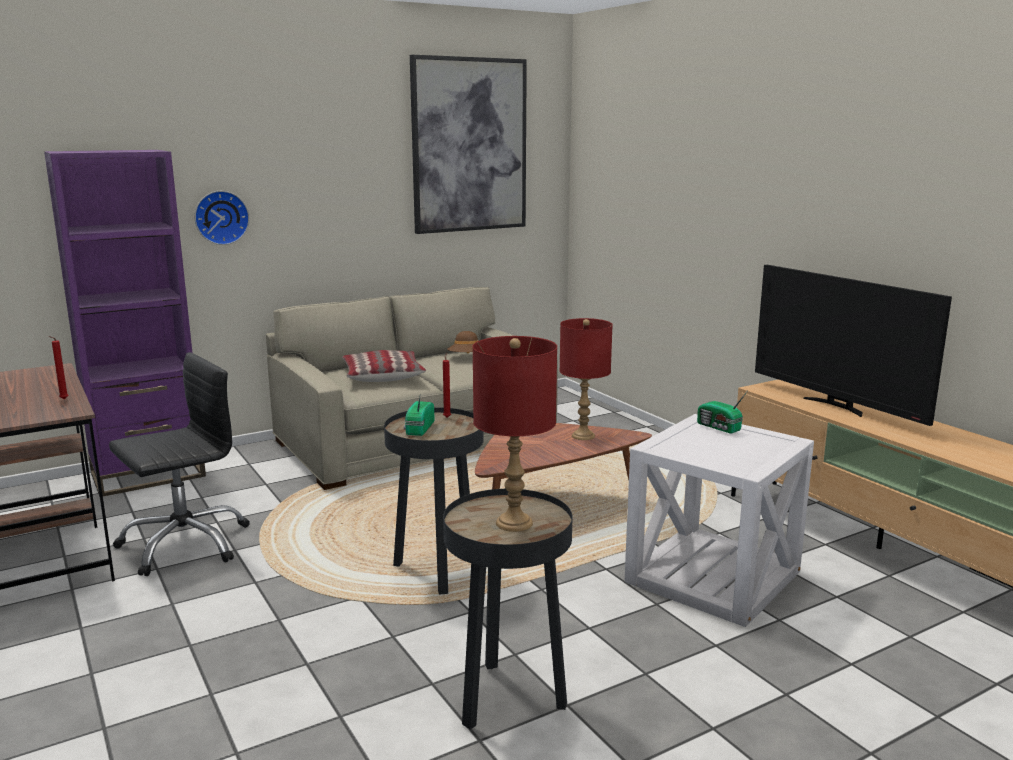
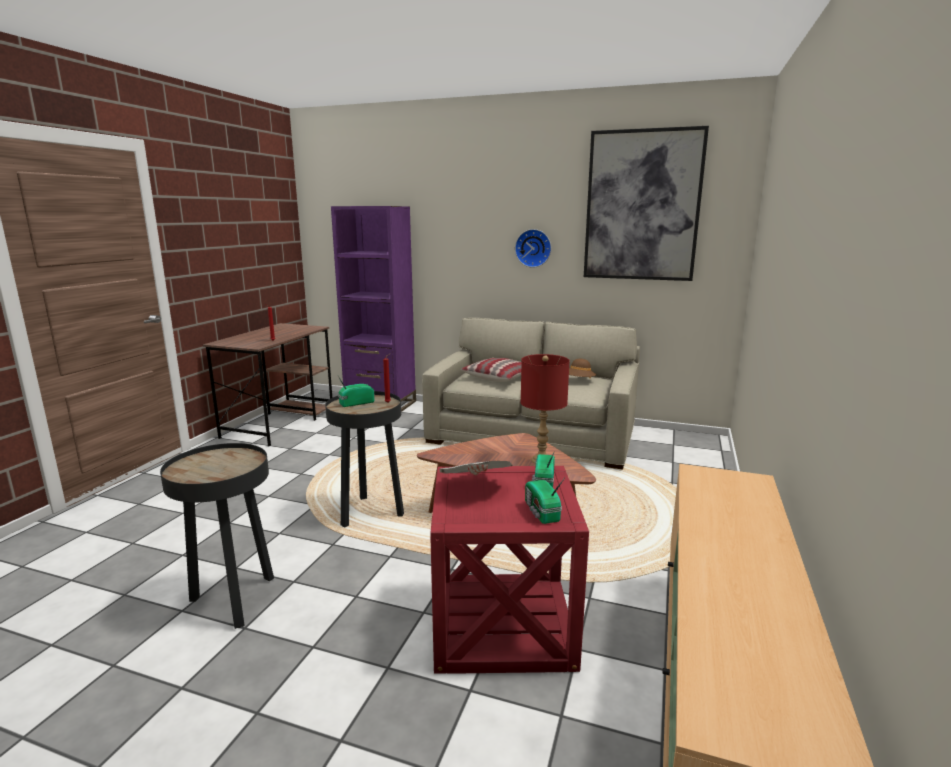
camera: 50 degrees right, 0 degrees up
(184, 544) = (321, 442): black office chair -> none
(221, 217) = (444, 252): wall clock -> wall clock (533, 248)
(515, 523) = (212, 469): red table lamp -> none
(695, 447) = (475, 486): none -> newspaper
(713, 577) = (502, 624): white side table -> red side table
(770, 443) = (541, 512): none -> radio
(836, 406) = (727, 518): television -> none

